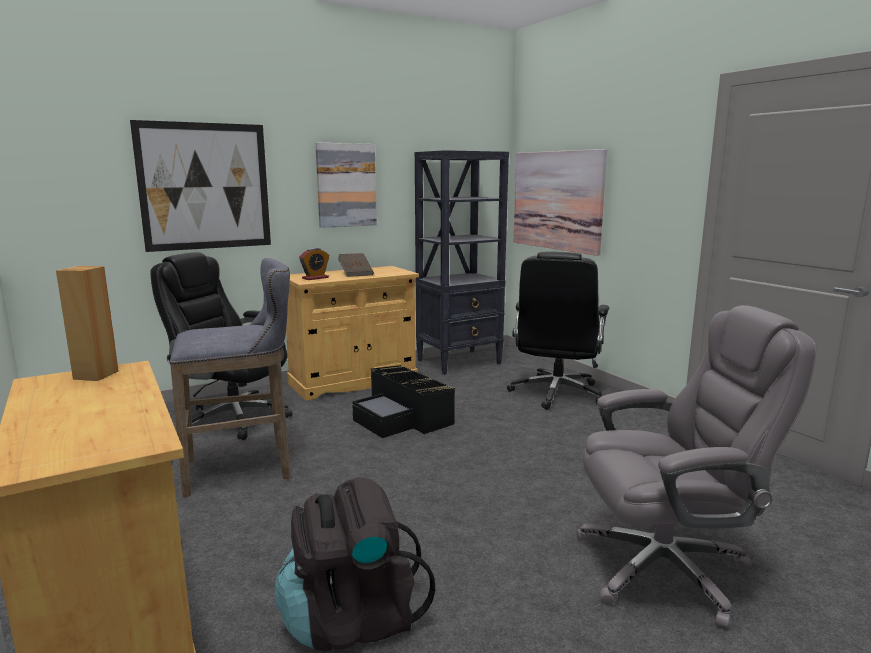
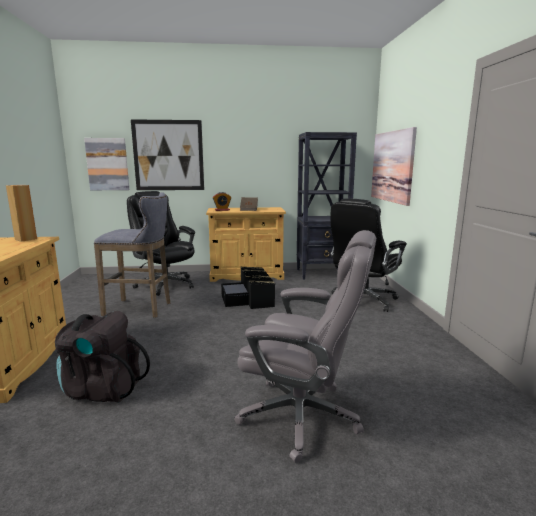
camera: 25 degrees right, 0 degrees up
(346, 185) = (252, 155): picture -> picture (107, 164)

